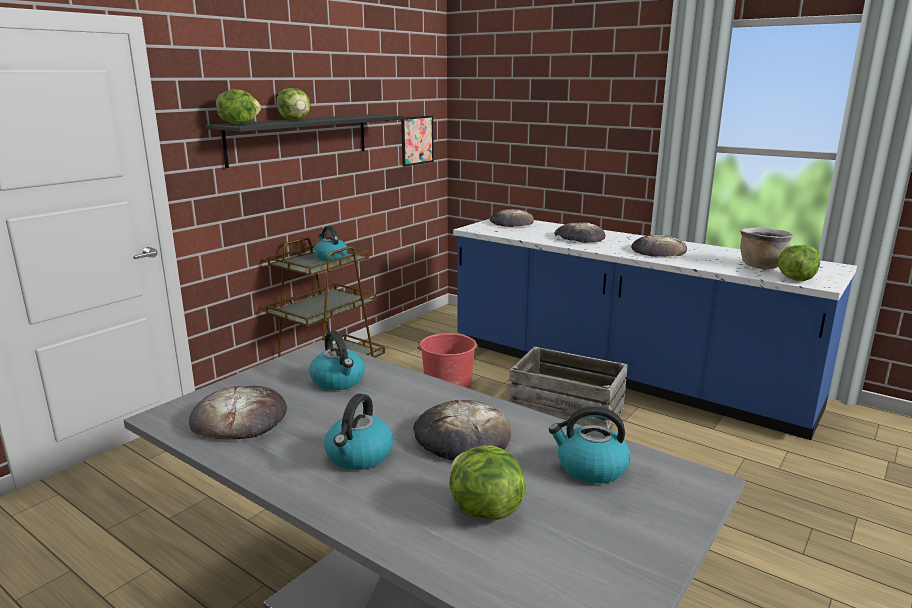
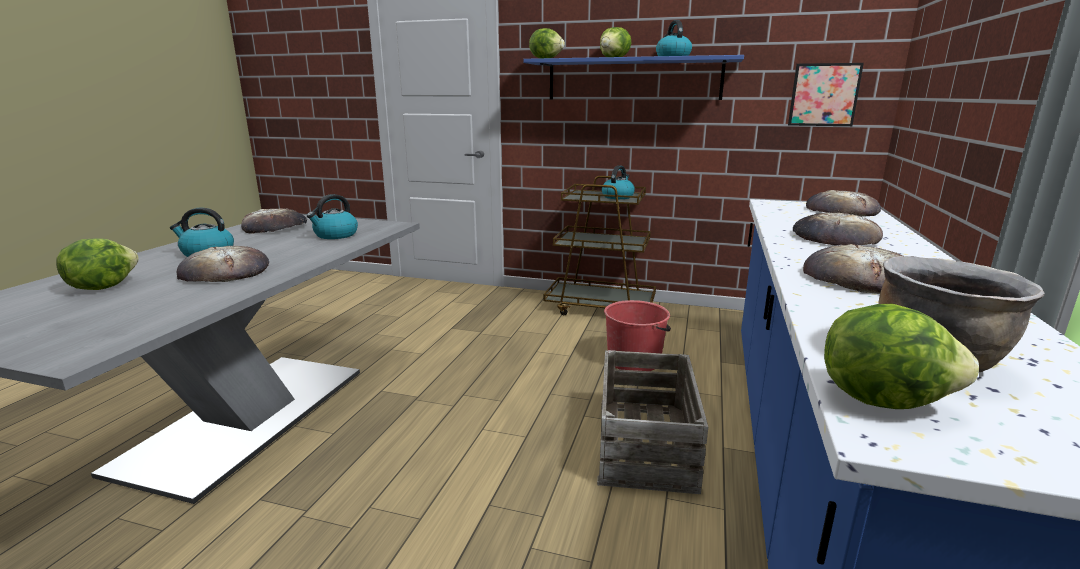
camera: 70 degrees right, 0 degrees up
(299, 138) = (633, 79): black shelf -> blue shelf
(590, 468) = (141, 312): kettle -> kettle (672, 57)

